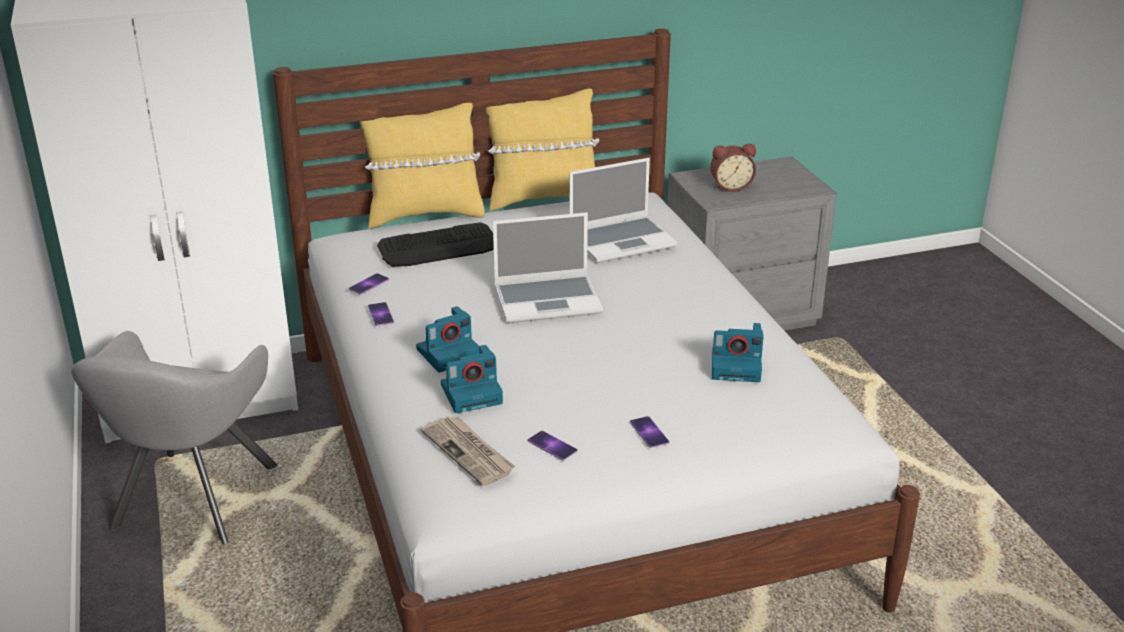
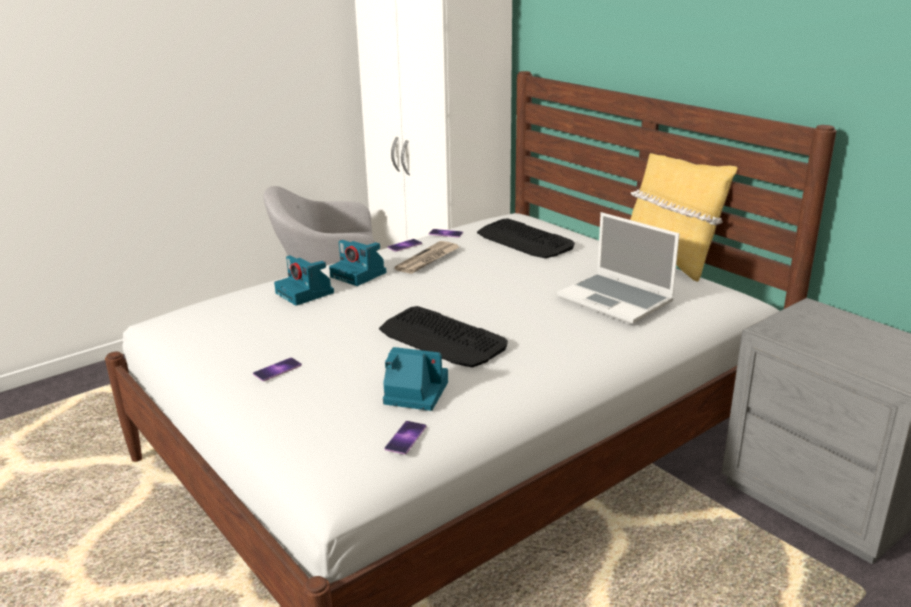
camera: 70 degrees right, 5 degrees down
(425, 215) = (582, 229): yellow pillow -> none
(469, 452) = (226, 308): newspaper -> newspaper (428, 260)
(548, 300) = (471, 291): laptop -> none
(552, 446) = (243, 334): phone -> phone (406, 437)
(643, 334) = (442, 338): none -> keyboard
(730, 186) = (824, 332): alarm clock -> none
(737, 366) = (414, 393): camera -> camera turned 120 degrees clockwise

